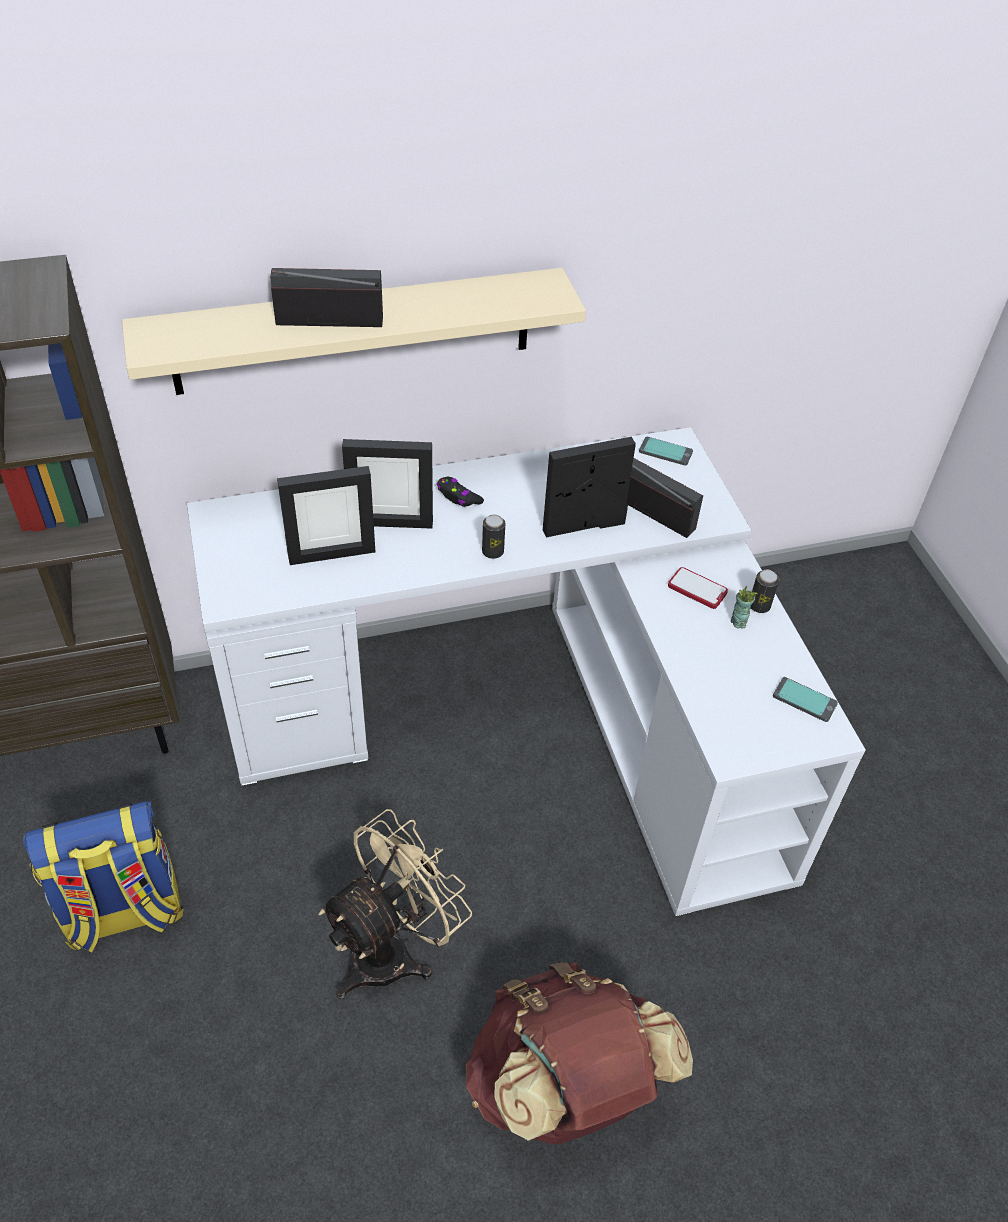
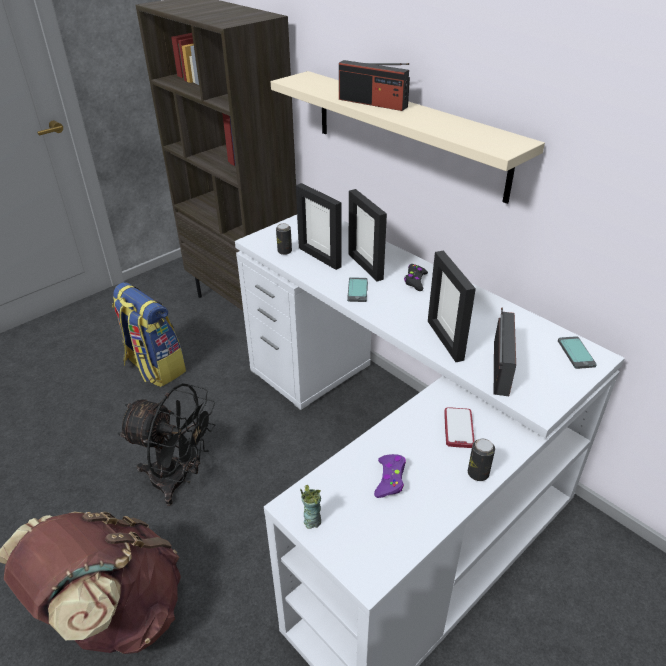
camera: 65 degrees right, 10 degrees down
(329, 320) = (373, 103): radio -> radio turned 150 degrees clockwise
(393, 950) = (179, 480): beige fan -> black fan
(492, 552) = (380, 310): can -> can (284, 251)
(583, 527) = (446, 340): picture frame -> picture frame turned 150 degrees counterclockwise
(734, 670) = (390, 479): none -> purple game controller
(738, 622) = (446, 465): cup -> cup (312, 521)
(804, 700) = (394, 540): phone -> phone (357, 290)

